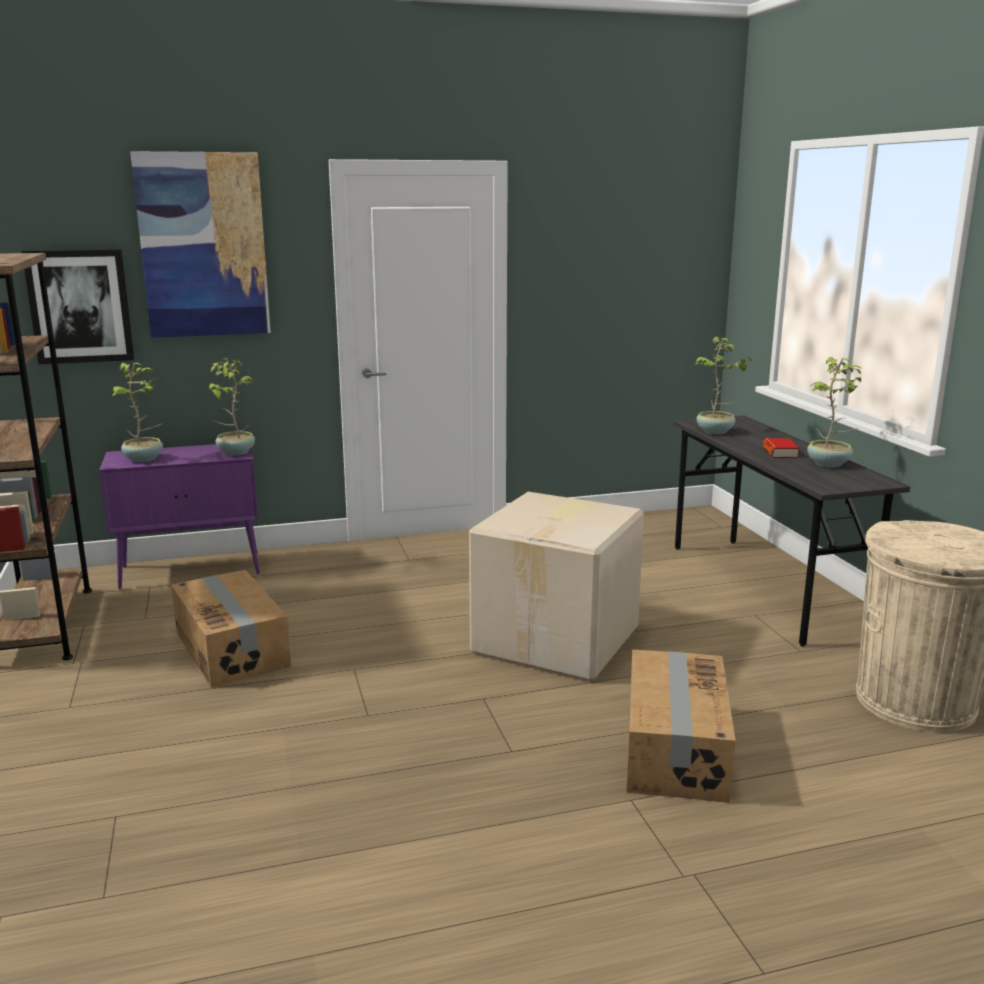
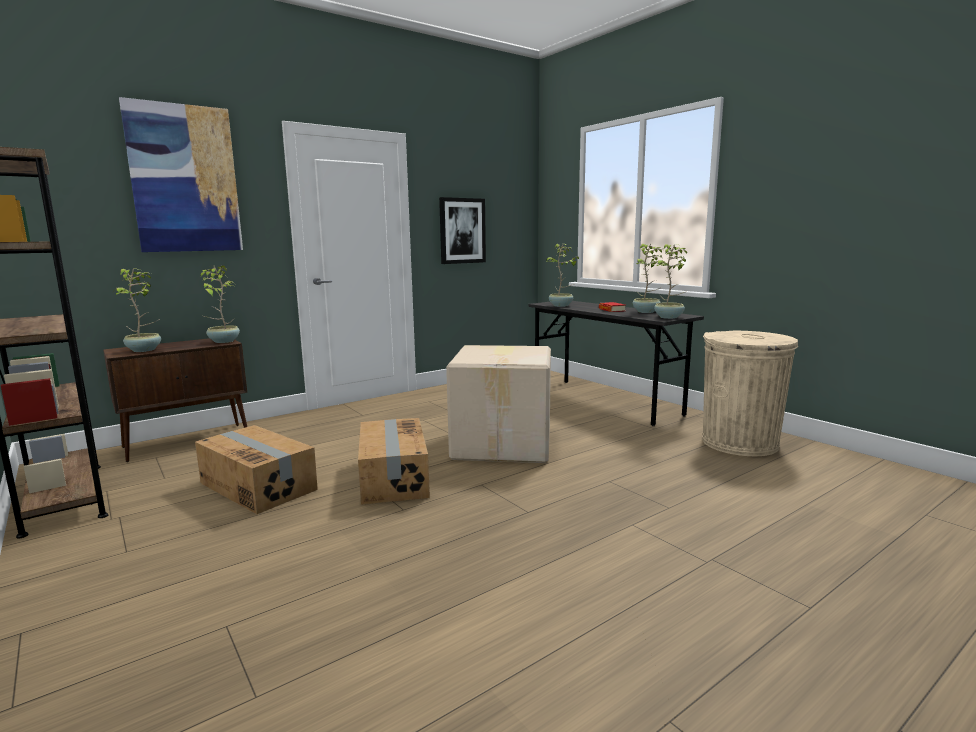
camera: 20 degrees left, 5 degrees down
(80, 306) = (74, 225): picture -> picture (462, 231)
(192, 570) = (188, 442): purple cabinet -> brown cabinet
(673, 749) = (631, 491): cardboard box -> cardboard box (392, 478)
(846, 484) = (669, 317): none -> potted plant

